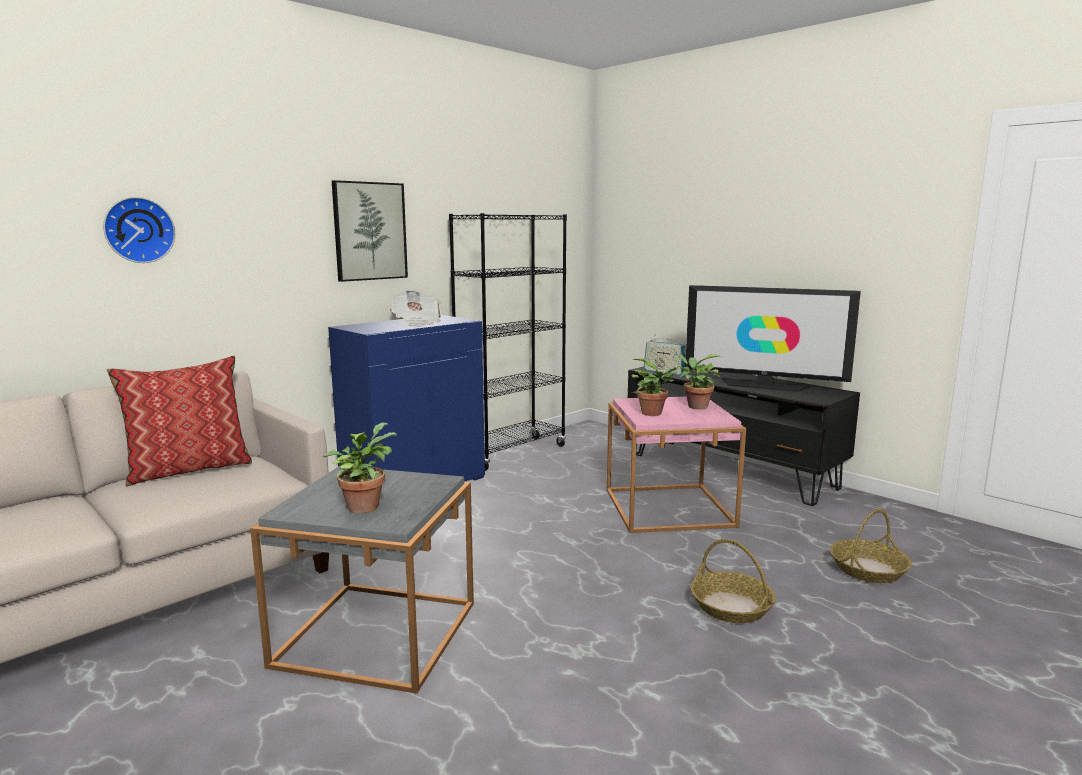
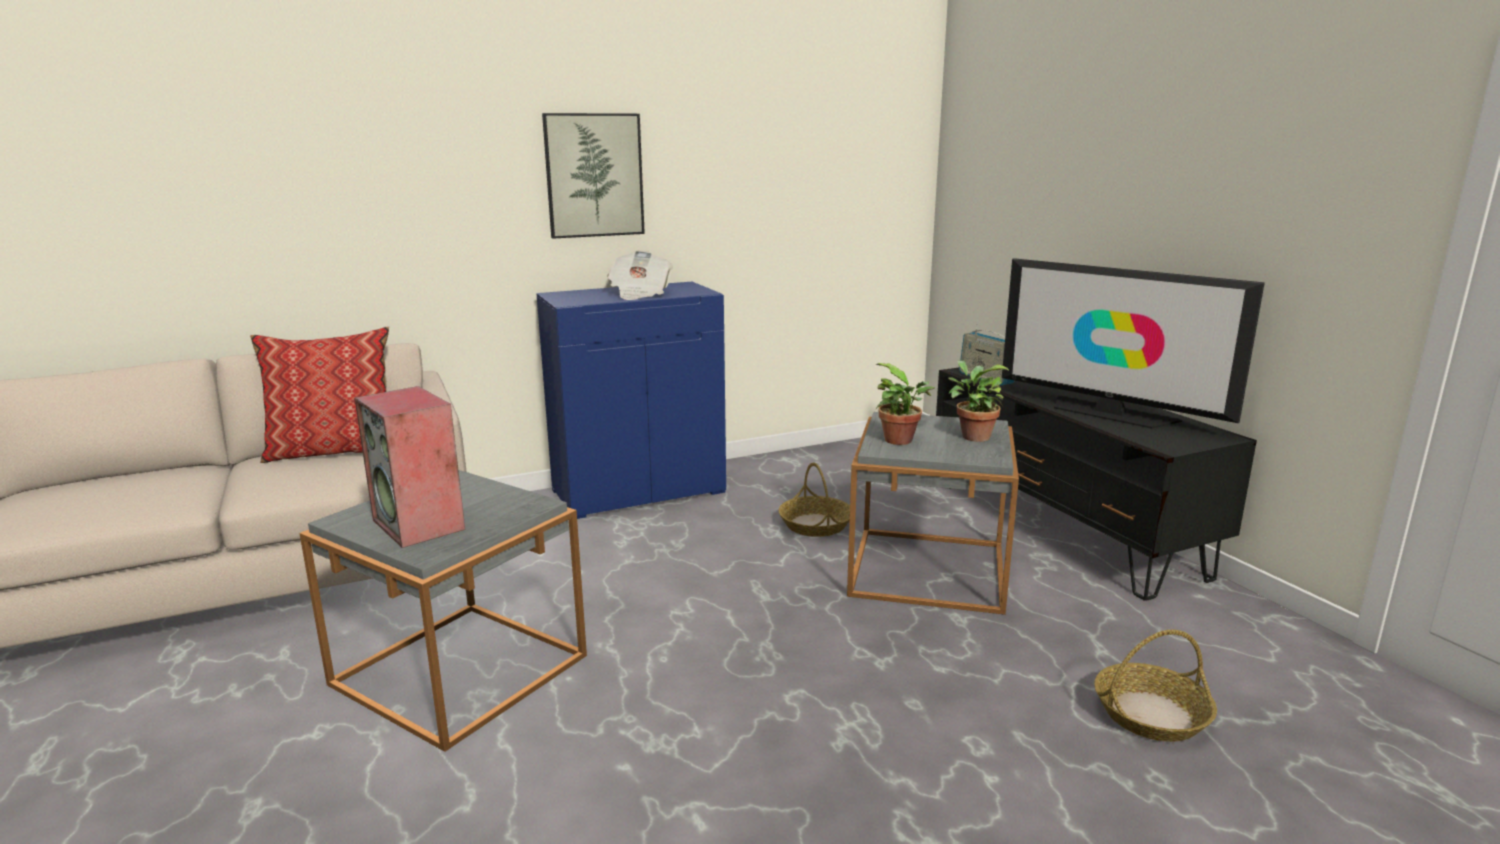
camera: 20 degrees right, 5 degrees up
(138, 230) = (307, 178): wall clock -> none
(364, 506) = (420, 525): potted plant -> speaker
(512, 453) = (785, 464): black bookcase -> none
(668, 507) = (928, 569): pink side table -> grey side table
(732, 606) = (899, 727): basket -> basket (816, 525)

